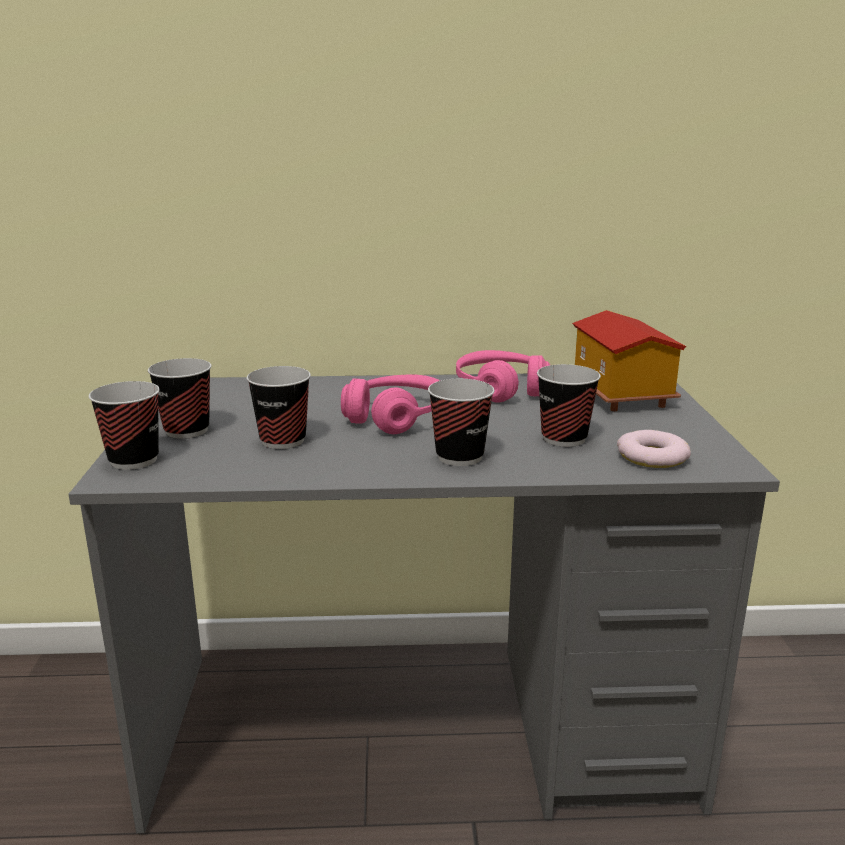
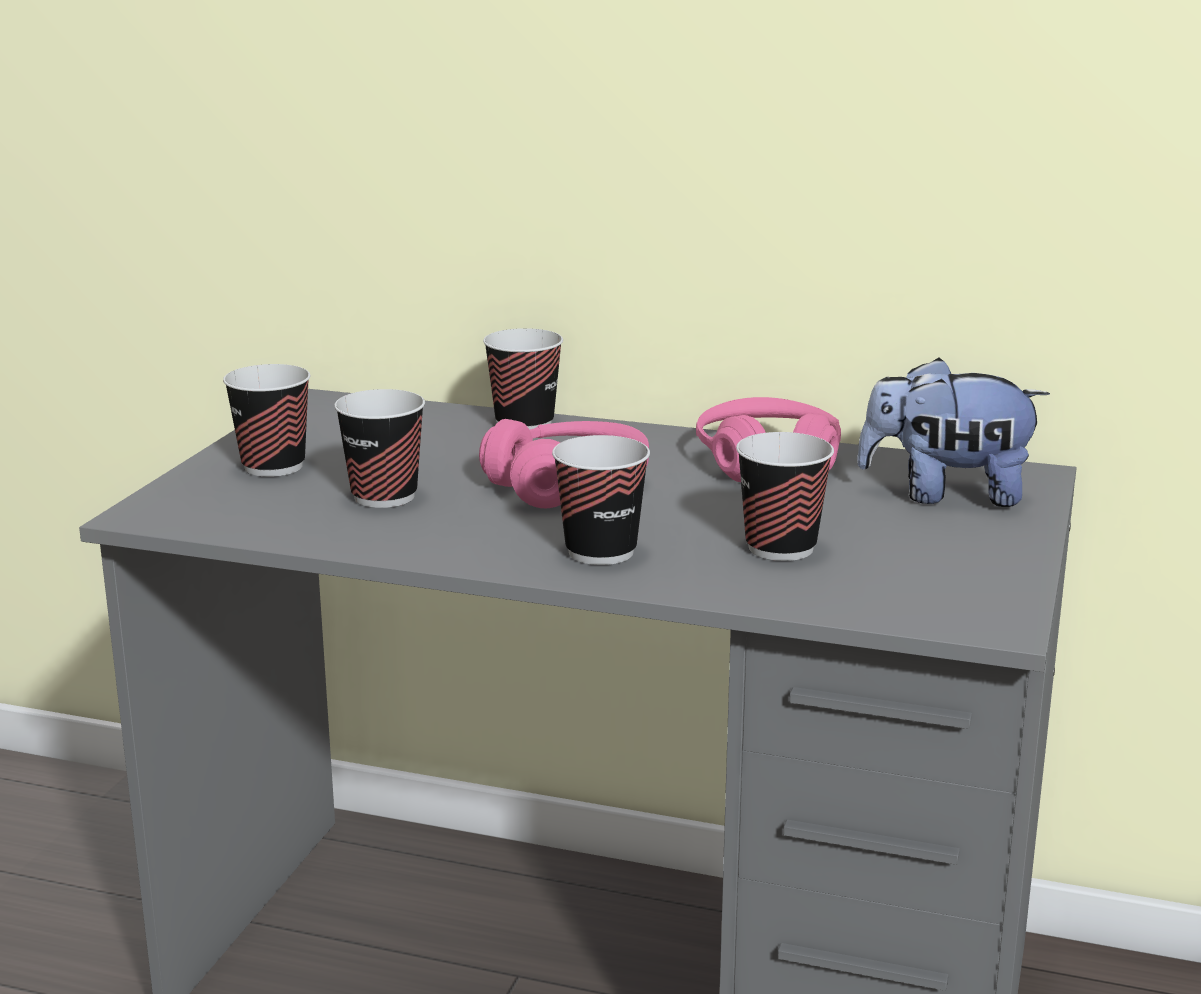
camera: 20 degrees right, 0 degrees up
(134, 460) = (181, 496): cup -> cup (524, 424)
(618, 395) = (946, 494): toy house -> plush toy
(651, 456) = (884, 592): donut -> none

